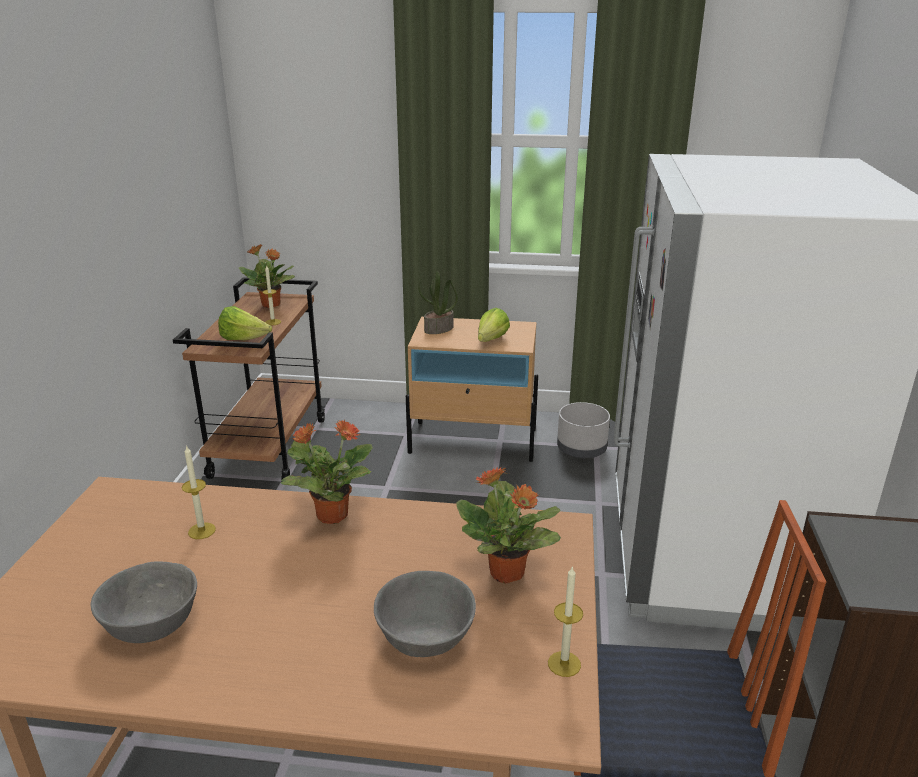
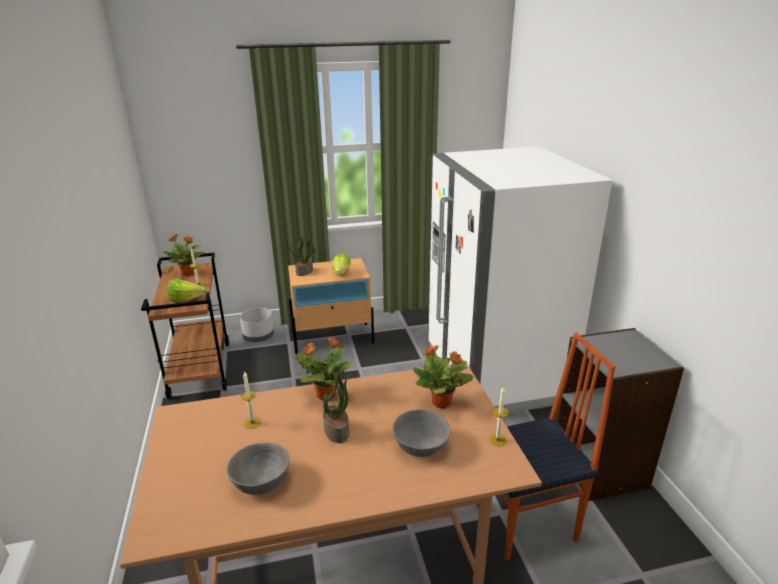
camera: 20 degrees left, 0 degrees up
(311, 575) = (337, 431): none -> potted plant
(581, 449) = (399, 330): grey planter -> grey planter (258, 336)

